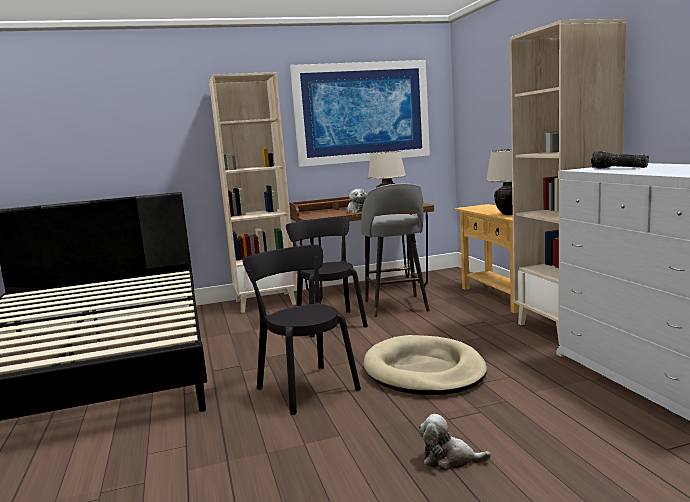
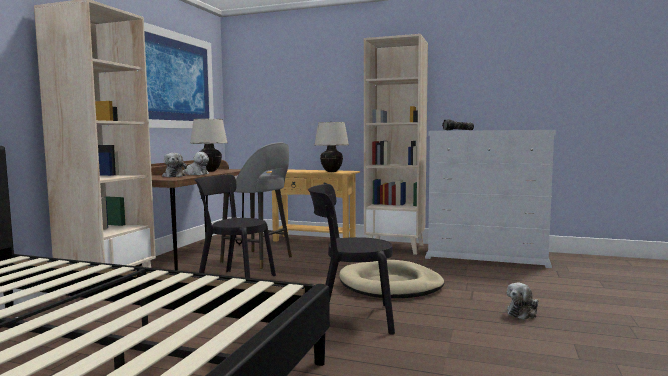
camera: 55 degrees left, 5 degrees down
(331, 212) = (174, 176): none -> plush toy

